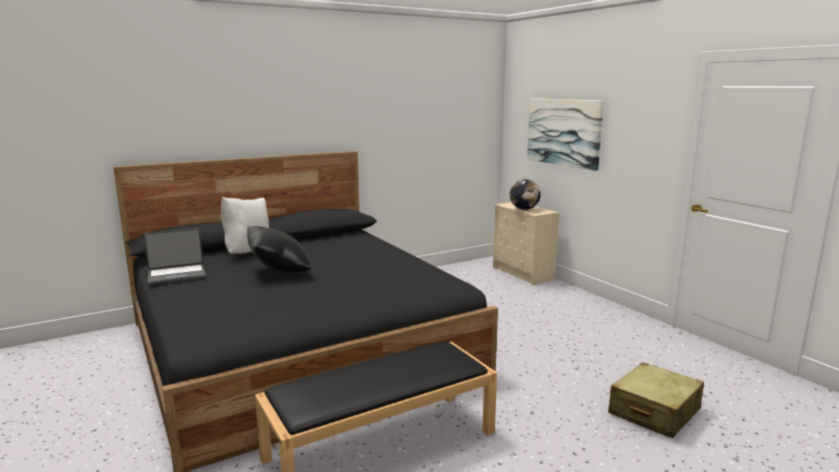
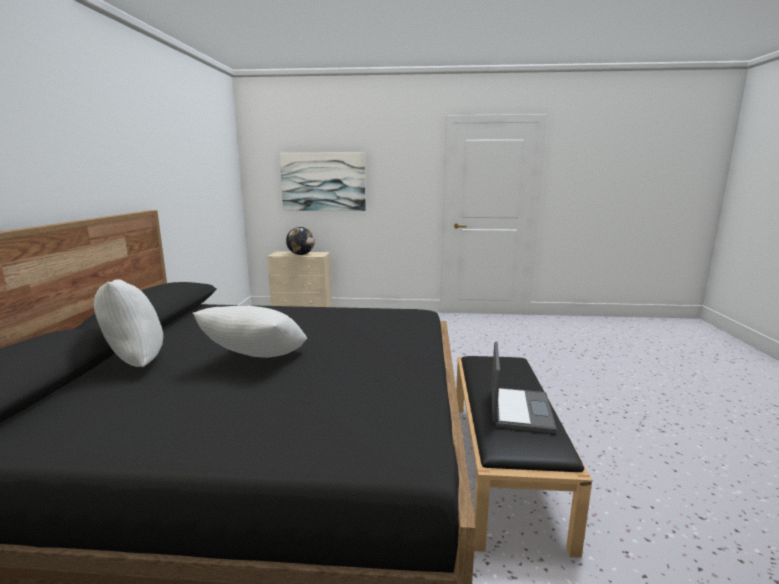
camera: 55 degrees left, 0 degrees up
(177, 275) = (119, 425): laptop -> laptop (518, 410)
(279, 272) = (256, 360): black pillow -> white pillow
(654, 412) = (536, 356): beige suitcase -> none

